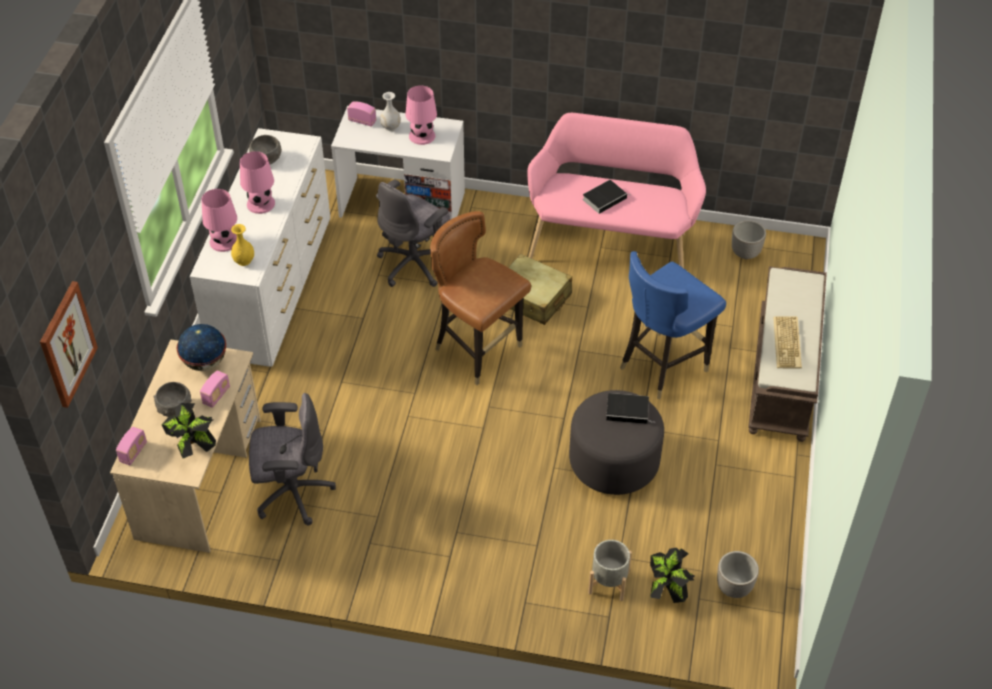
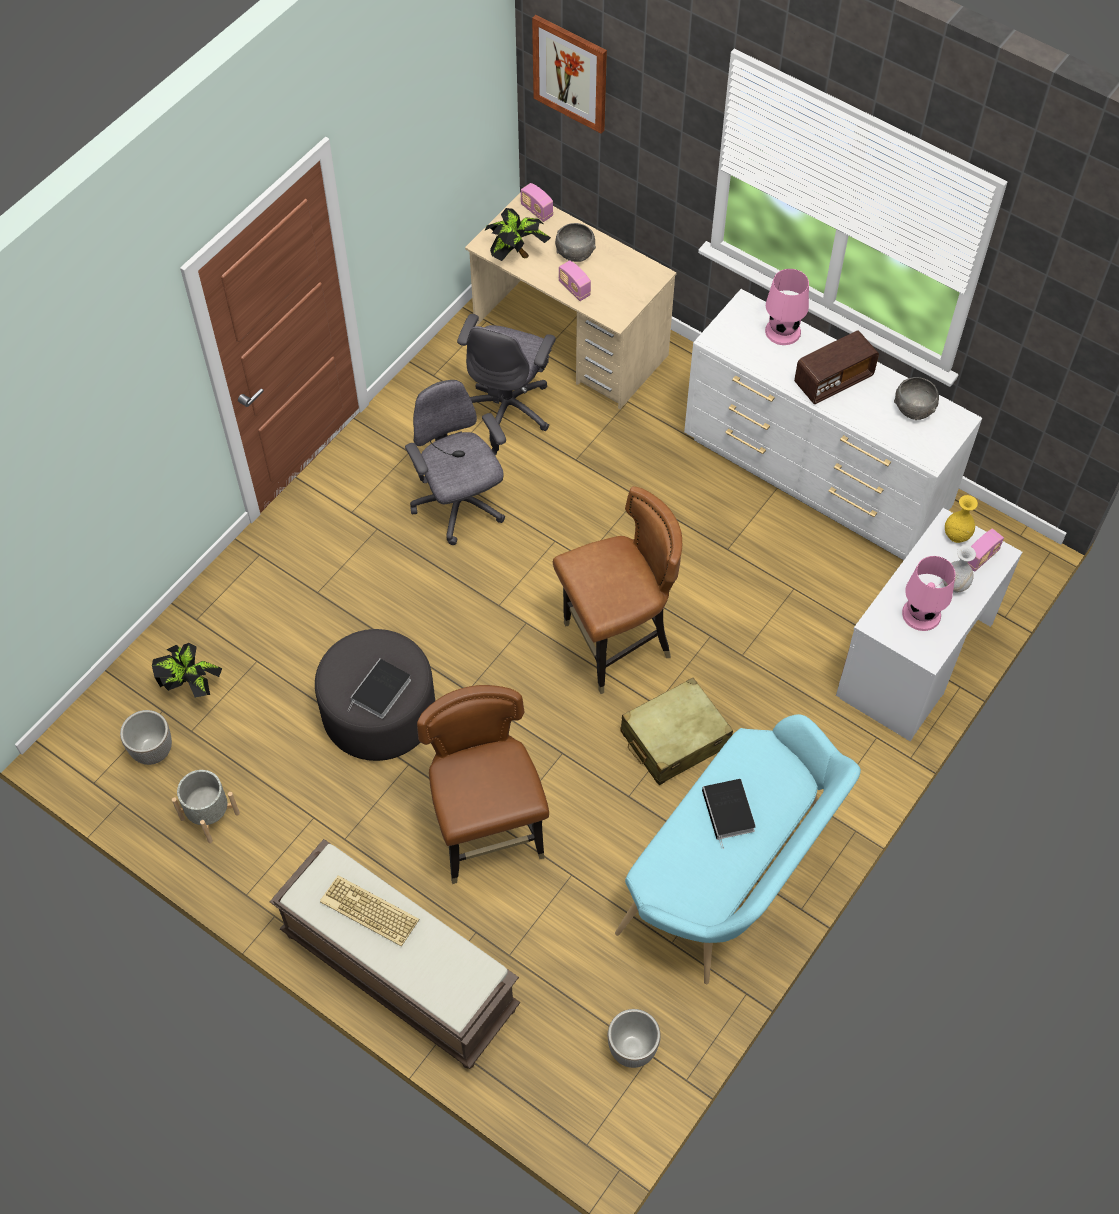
camera: 115 degrees right, 10 degrees up
(204, 363) = (626, 291): globe -> none
(244, 261) = (740, 340): yellow vase -> yellow vase (956, 535)
(260, 203) = (833, 380): pink table lamp -> radio
(414, 264) = (795, 633): grey office chair -> grey office chair (459, 506)
(608, 583) = (233, 637): grey planter -> grey planter (209, 815)
(611, 243) = (732, 880): pink bench -> turquoise bench
(662, 366) = (488, 835): blue chair -> brown chair

